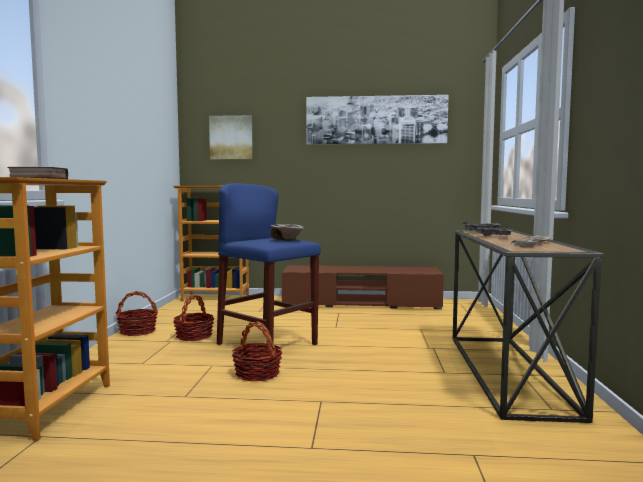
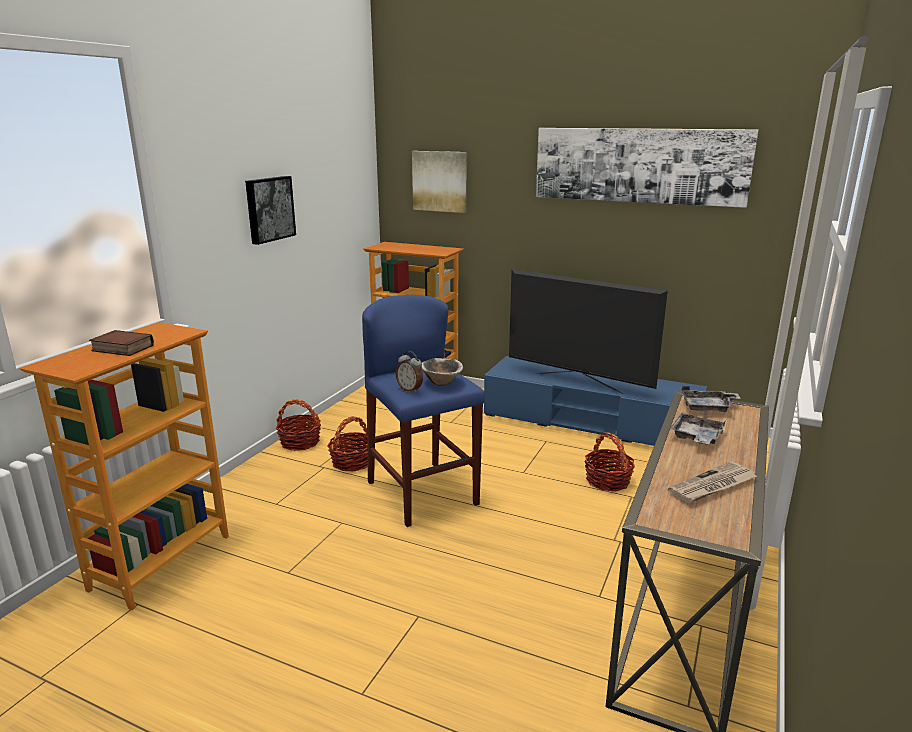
camera: 20 degrees right, 15 degrees up
(116, 130) = (269, 209): none -> picture
(257, 374) = (380, 549): basket -> basket (607, 481)
(267, 242) = (410, 389): none -> alarm clock
(352, 270) = (577, 383): none -> television
(361, 303) = (590, 422): brown tv stand -> blue tv stand

